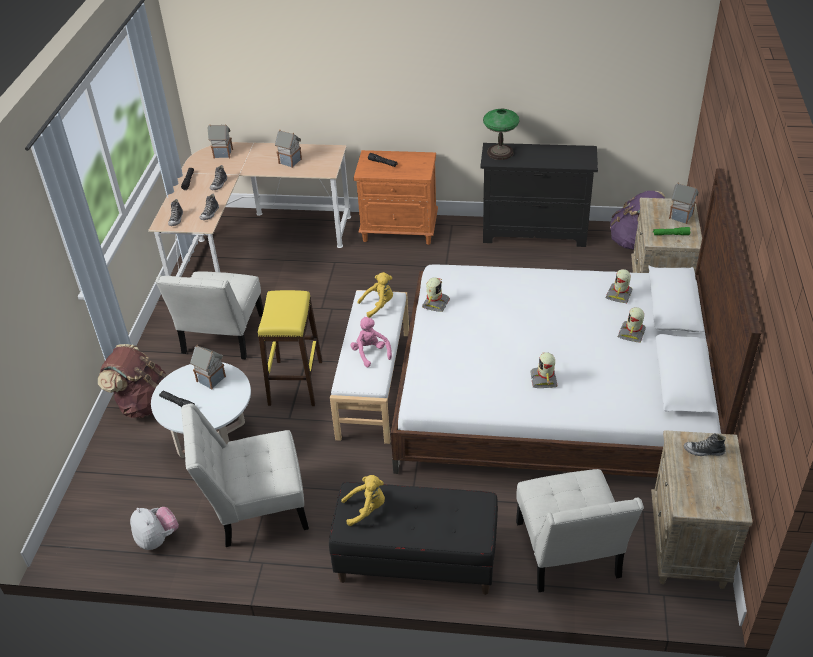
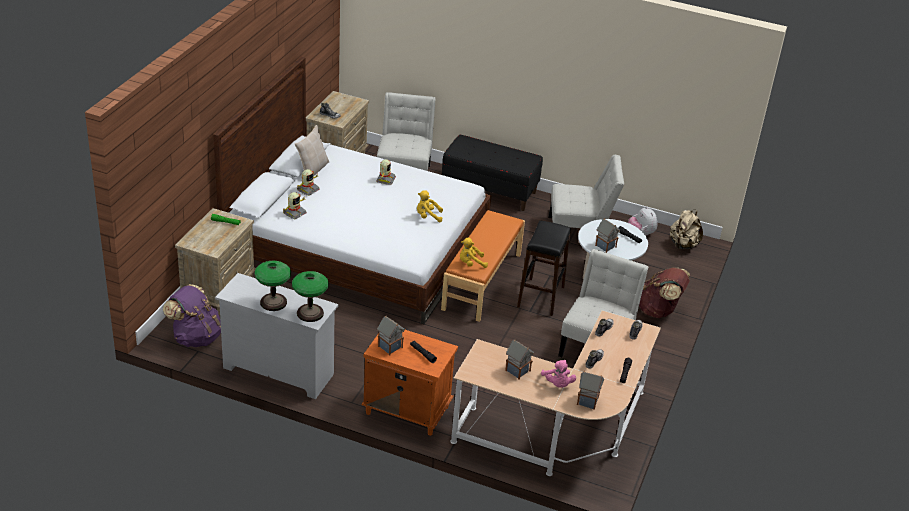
camera: 170 degrees left, 5 degrees down
(91, 533) = (683, 245): none -> beige backpack
(295, 382) = (541, 297): yellow stool -> black stool
(366, 509) = (518, 162): yellow plush toy -> yellow plush toy (427, 216)
(370, 353) = (489, 233): pink plush toy -> pink plush toy (557, 384)
(375, 384) = (481, 281): white bench -> orange bench
(435, 303) = (431, 239): toy robot -> none
(535, 233) = (278, 371): black dresser -> white dresser
(540, 153) = (273, 302): none -> table lamp
(653, 369) = (312, 170): none -> beige pillow
(681, 216) = (202, 233): toy house -> toy house (389, 347)

